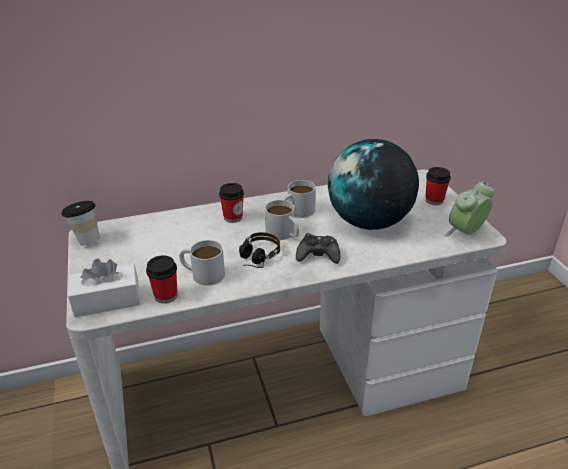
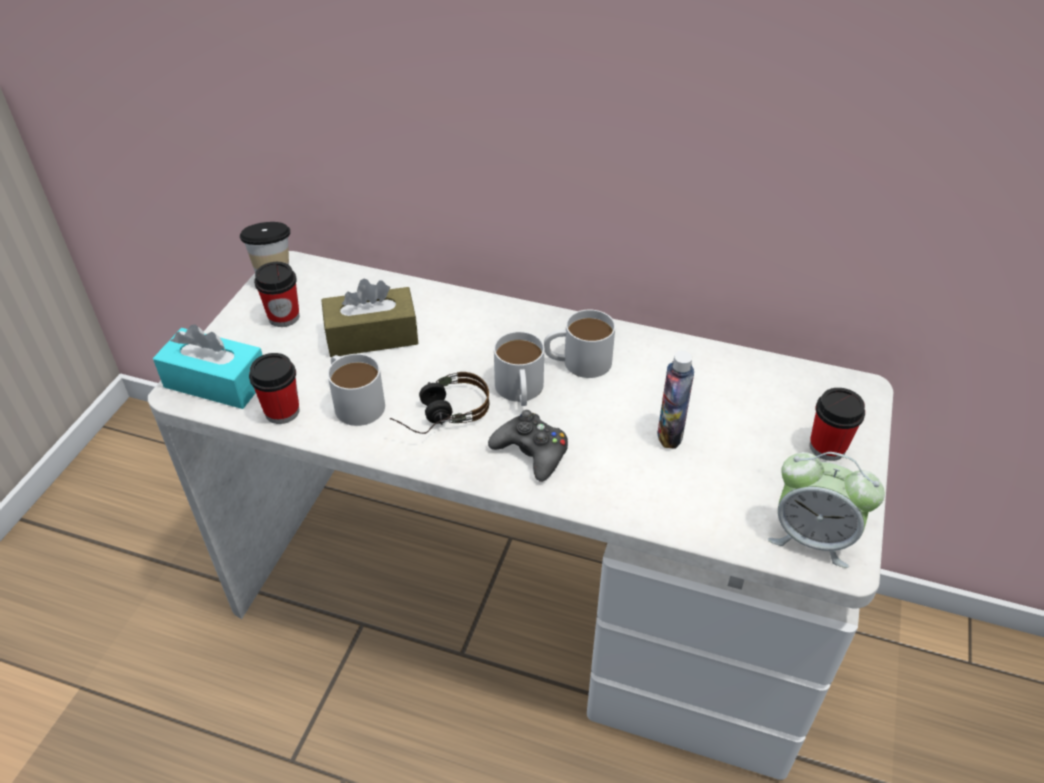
camera: 35 degrees right, 10 degrees up
(107, 300) = (216, 382): white tissue box -> turquoise tissue box
(178, 242) = (372, 336): none -> brown tissue box
(233, 217) = (480, 328): cup -> cup (284, 317)
(369, 222) = (670, 434): globe -> bottle
(465, 233) = (812, 537): alarm clock -> alarm clock turned 150 degrees counterclockwise

